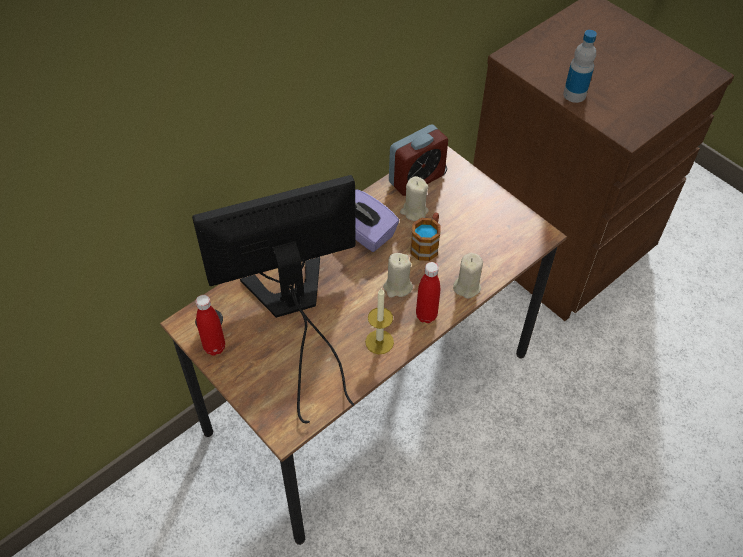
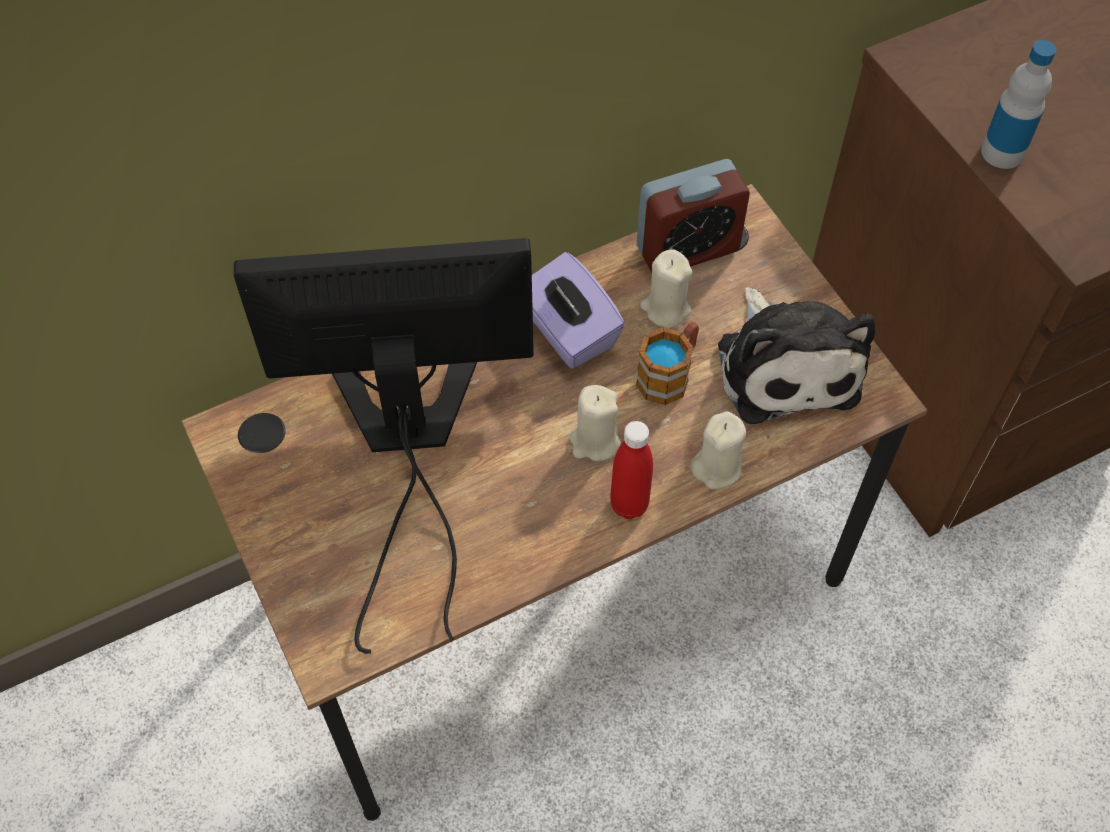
camera: 15 degrees right, 5 degrees up
(214, 347) = (256, 483): red bottle -> none
(379, 342) = (534, 534): candle -> none
(487, 227) = (786, 364): none -> plush toy

